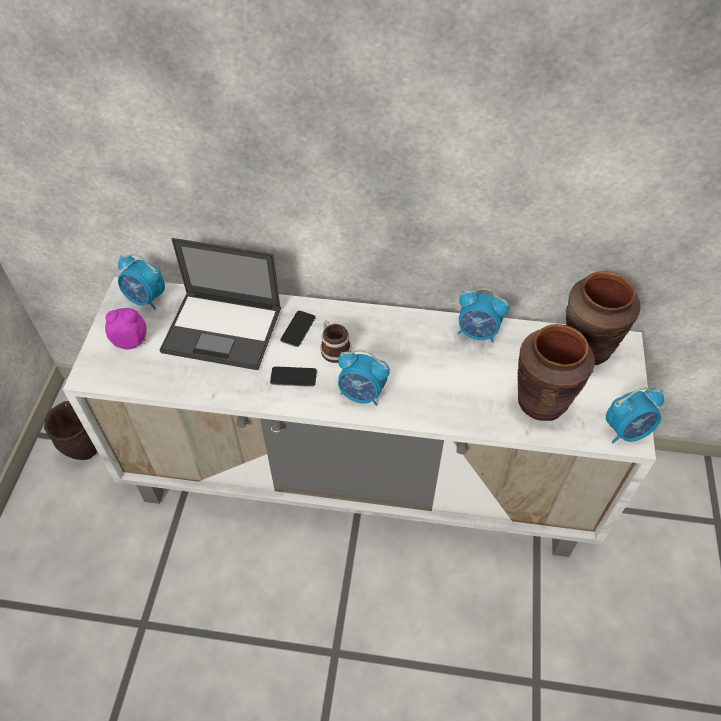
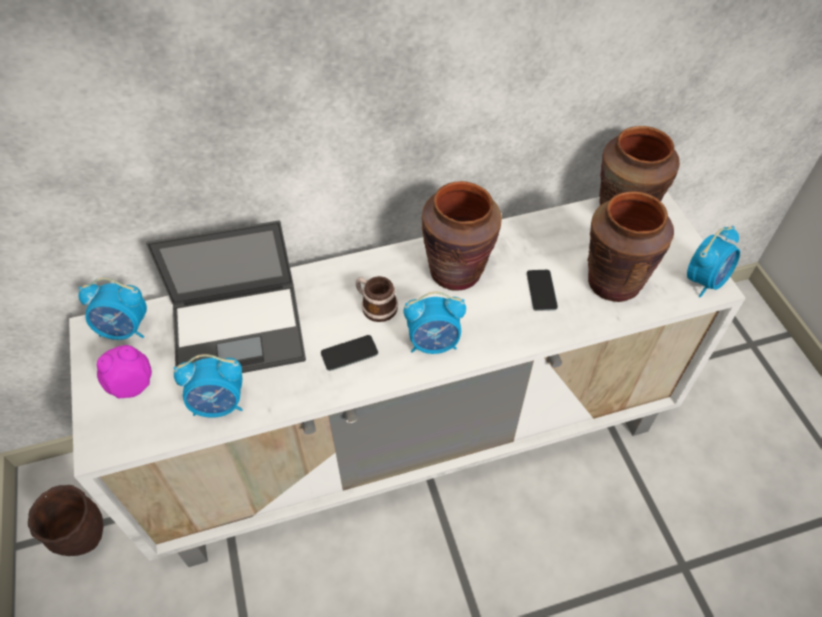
camera: 25 degrees left, 0 degrees up
(298, 329) = (324, 299): phone -> phone (541, 290)
(413, 345) = (456, 272): none -> brown vase
(478, 333) = (513, 237): alarm clock -> alarm clock (219, 404)

